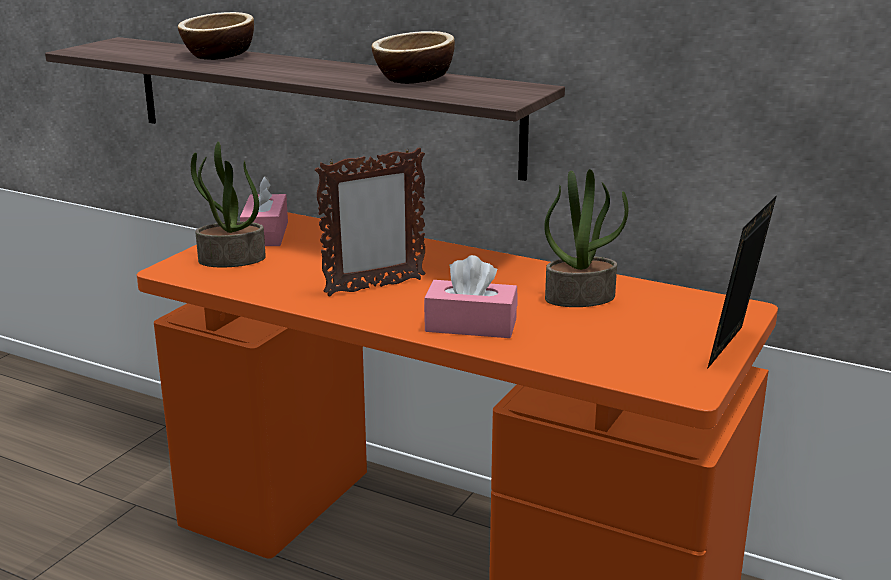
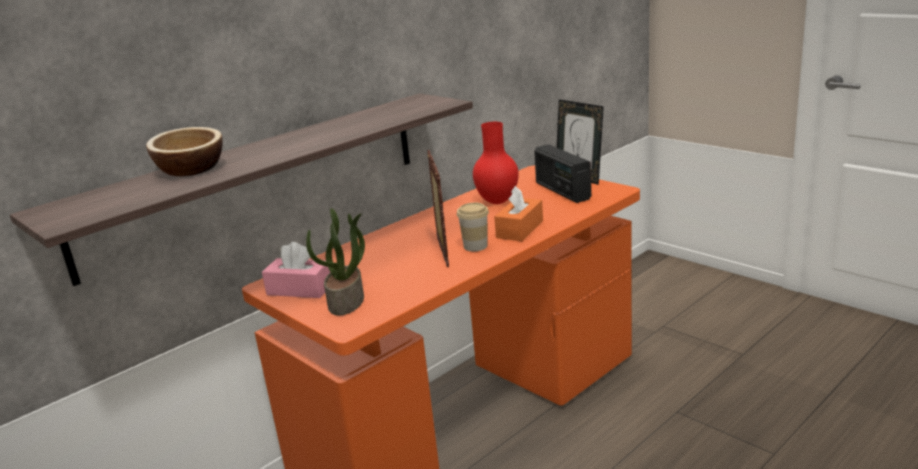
camera: 70 degrees left, 0 degrees up
(401, 304) = (475, 246): none -> cup
(414, 79) = (362, 119): bowl -> none
(471, 325) = (520, 229): pink tissue box -> orange tissue box
(580, 297) = (496, 201): potted plant -> red vase
(654, 340) = (562, 191): none -> radio

